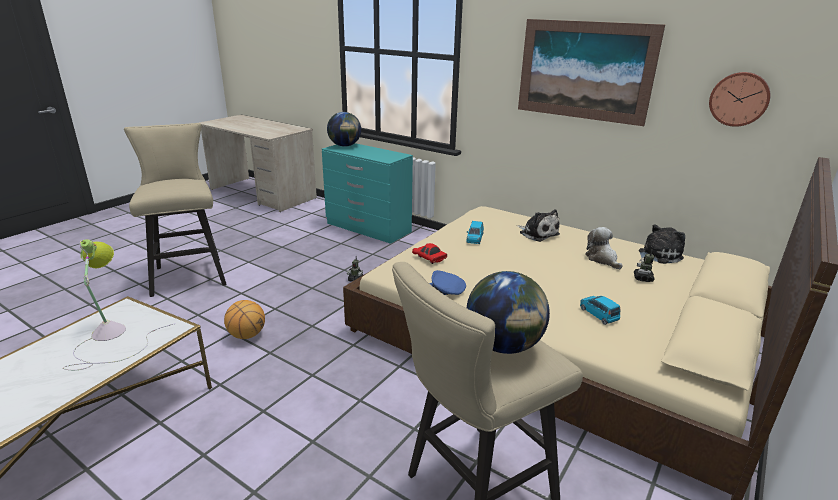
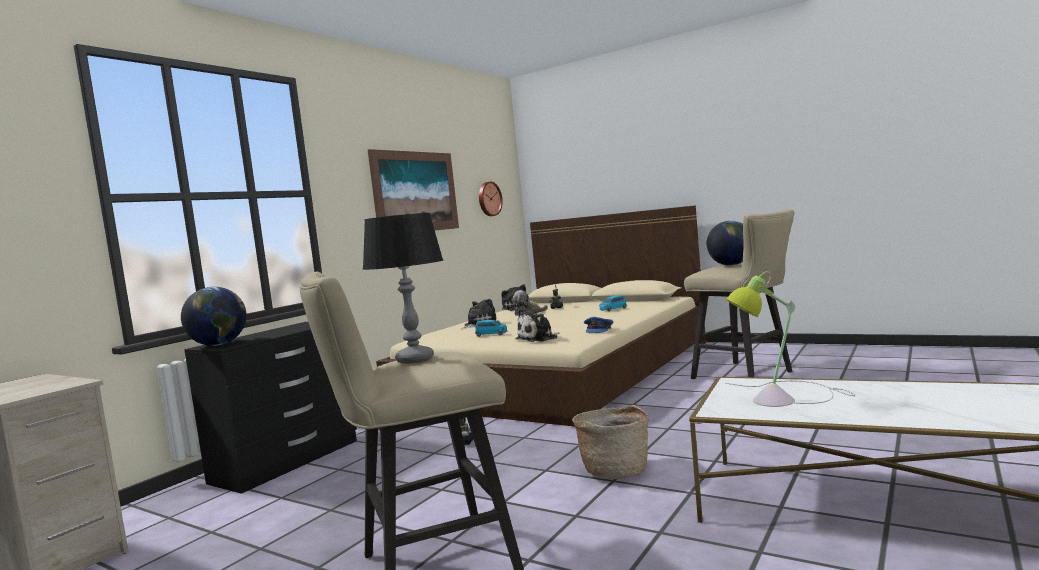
camera: 90 degrees left, 20 degrees down
(173, 182) = (414, 359): none -> table lamp
(247, 335) = (615, 470): basketball -> basket
(368, 228) = (288, 461): turquoise dresser -> black dresser
(429, 258) = (539, 338): red toy car -> plush toy

